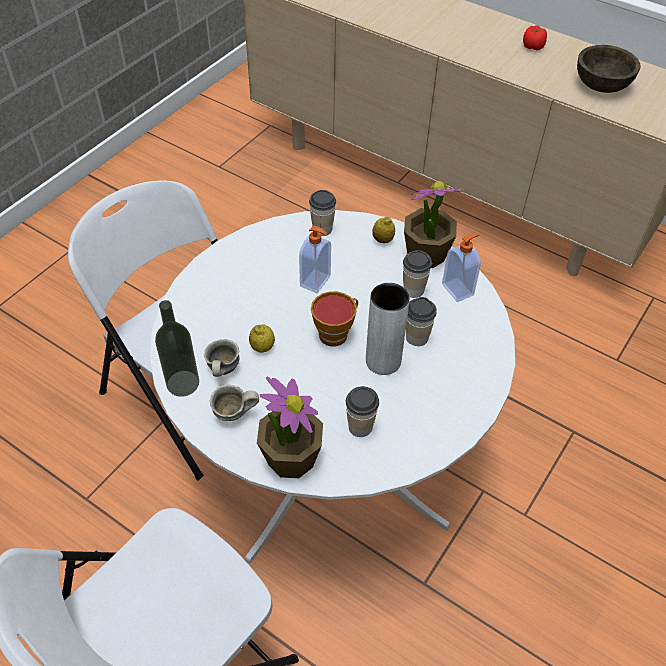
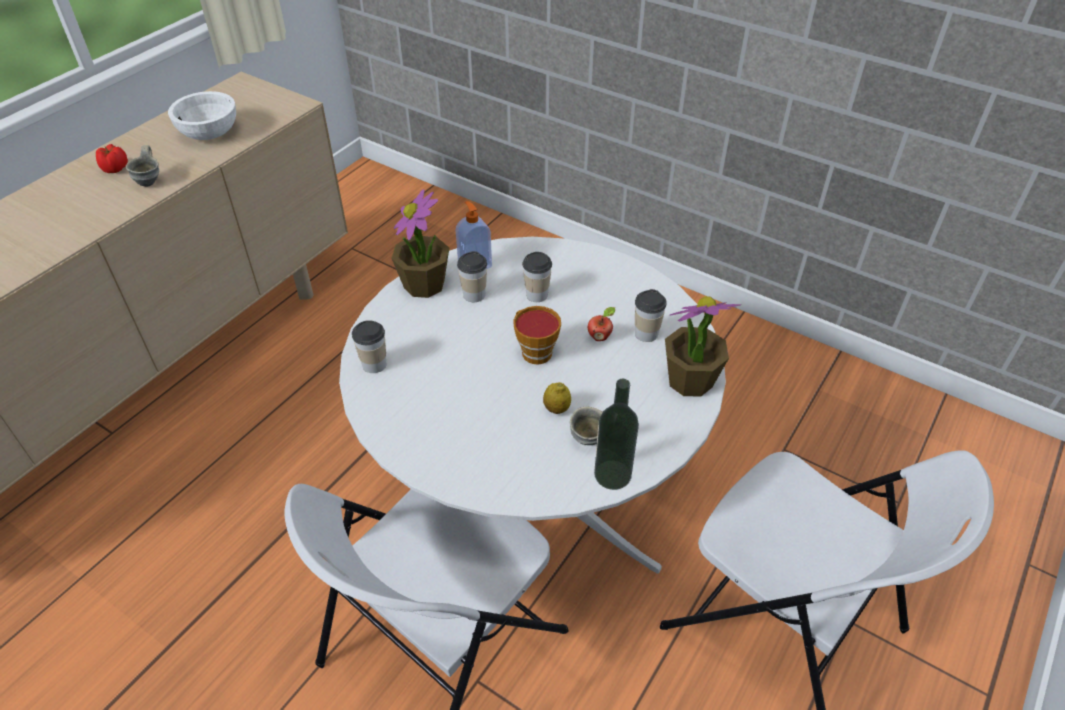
camera: 90 degrees left, 5 degrees down
(234, 416) = (649, 426): grey mug -> grey mug (151, 181)
(316, 281) = (460, 368): soap dispenser -> none
(355, 386) = (600, 337): none -> apple
(383, 240) = (399, 315): lemon -> none
(383, 361) = (568, 318): grey vase -> none
(601, 85) = (209, 133): brown bowl -> white bowl

